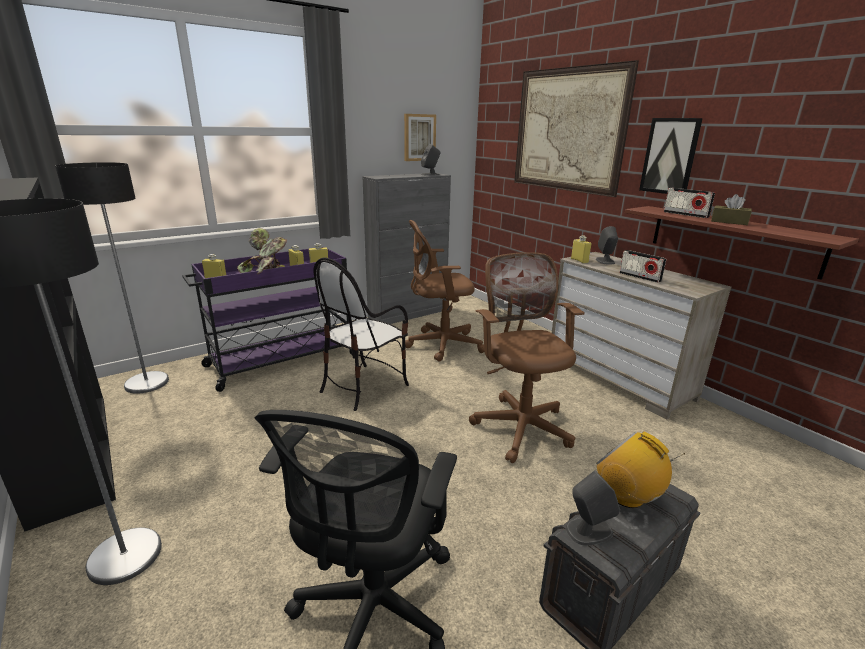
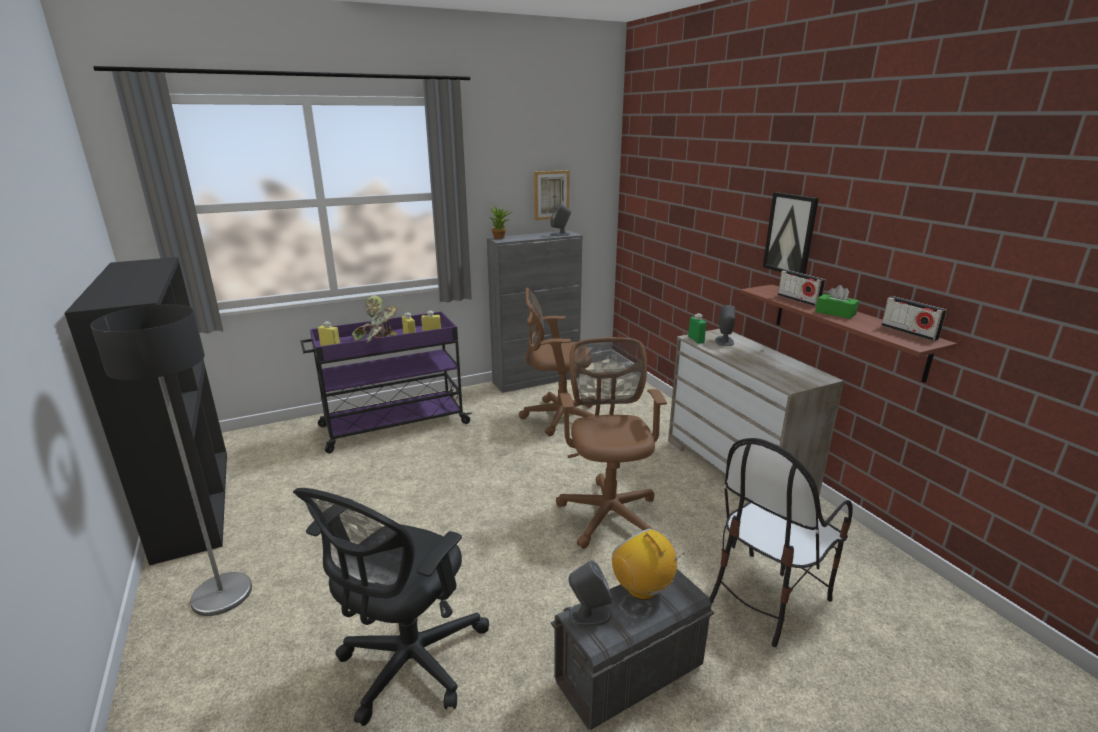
camera: 10 degrees right, 0 degrees up
(147, 383) = (267, 439): floor lamp -> none
(363, 386) = (464, 458): chair -> chair (766, 597)
(377, 176) = (501, 238): none -> potted plant
(568, 130) = (700, 194): picture -> none
(579, 261) = (696, 340): yellow bottle -> green bottle
(640, 277) = (747, 364): radio -> radio (909, 332)
(729, 222) = (835, 313): brown tissue box -> green tissue box

